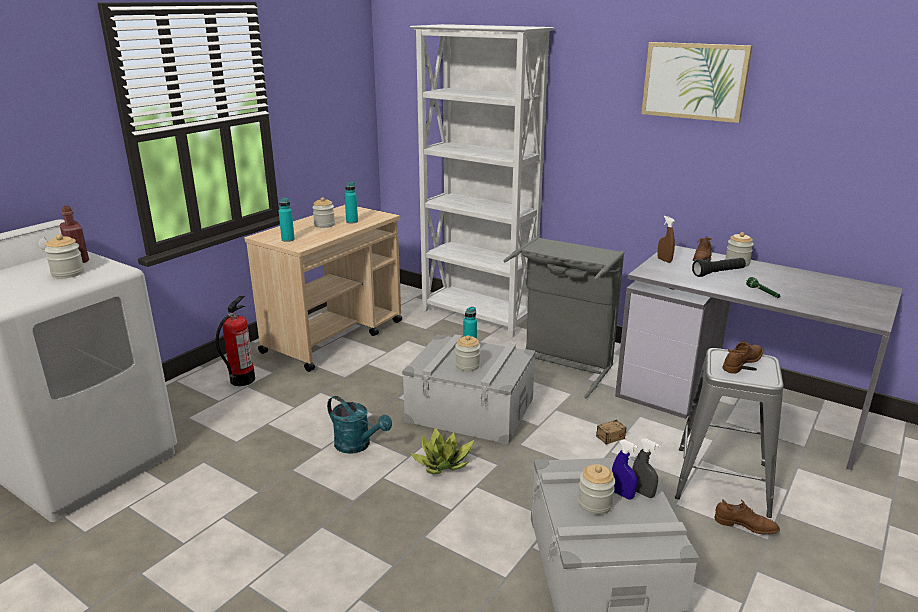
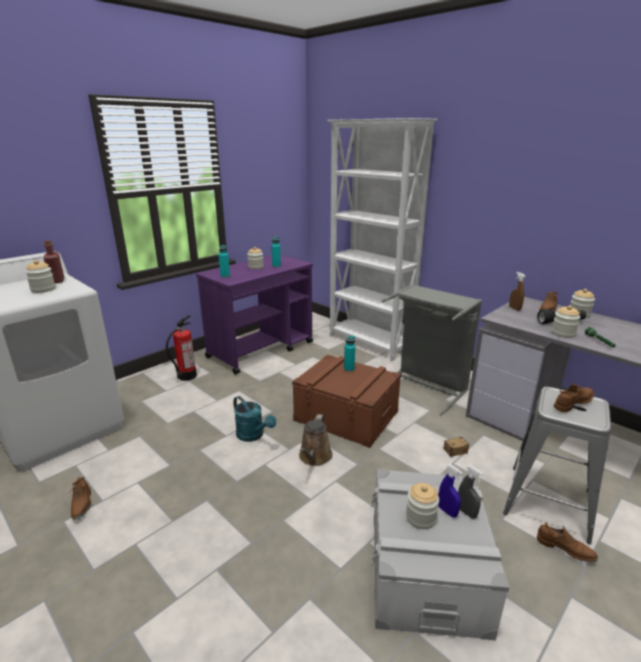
camera: 10 degrees right, 0 degrees up
(158, 551) = (82, 505): none -> brown shoe
(335, 336) = (261, 349): beige cart -> purple cart
(443, 463) = (314, 457): potted plant -> brown watering can
(467, 365) = (343, 381): jar -> jar (563, 333)
(470, 410) = (346, 415): grey storage box -> brown storage box
(694, 81) = (551, 160): picture -> none

